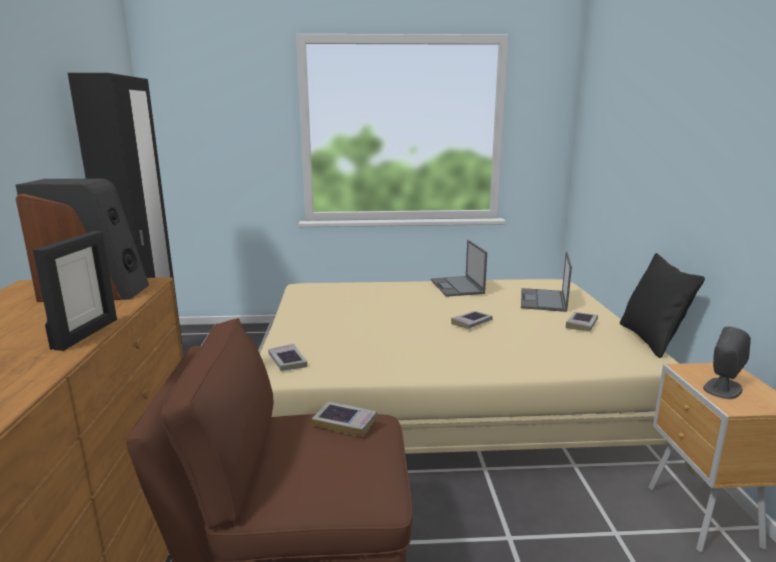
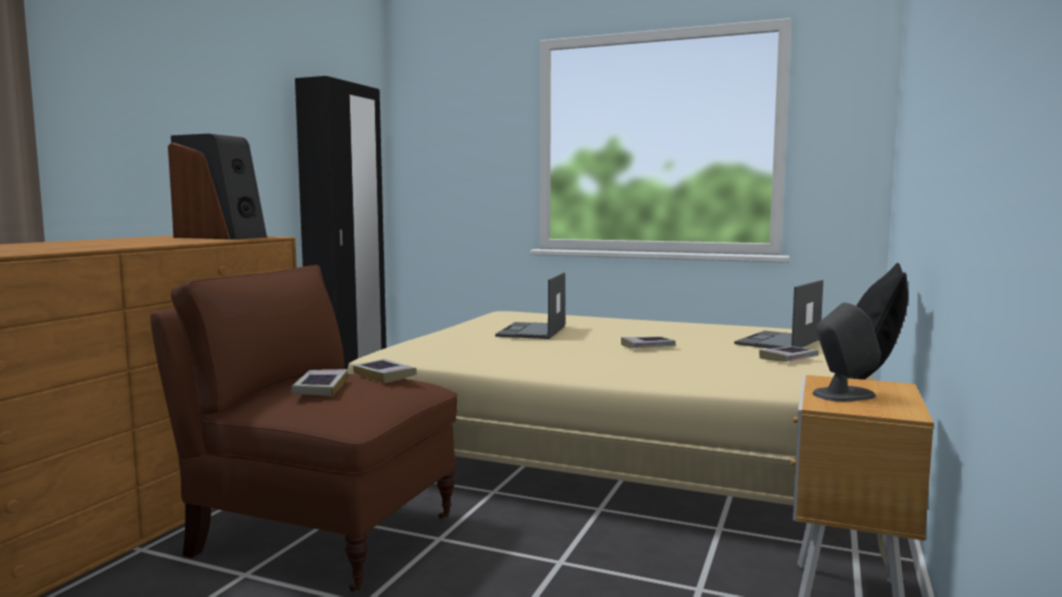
camera: 25 degrees right, 10 degrees down
(85, 333) = (168, 243): picture frame -> none
(287, 361) = (408, 349): book -> book (320, 388)
(457, 287) = (682, 324): laptop -> laptop (531, 331)

